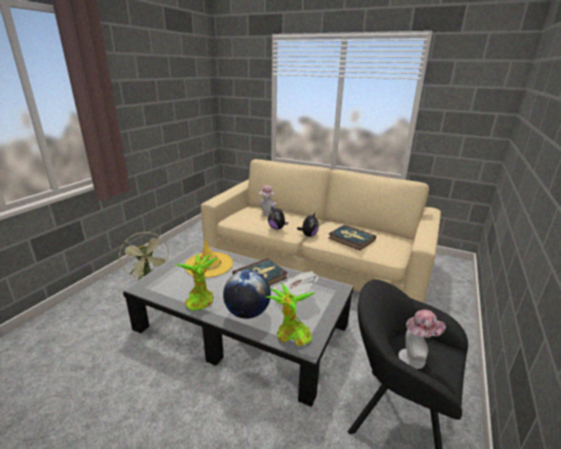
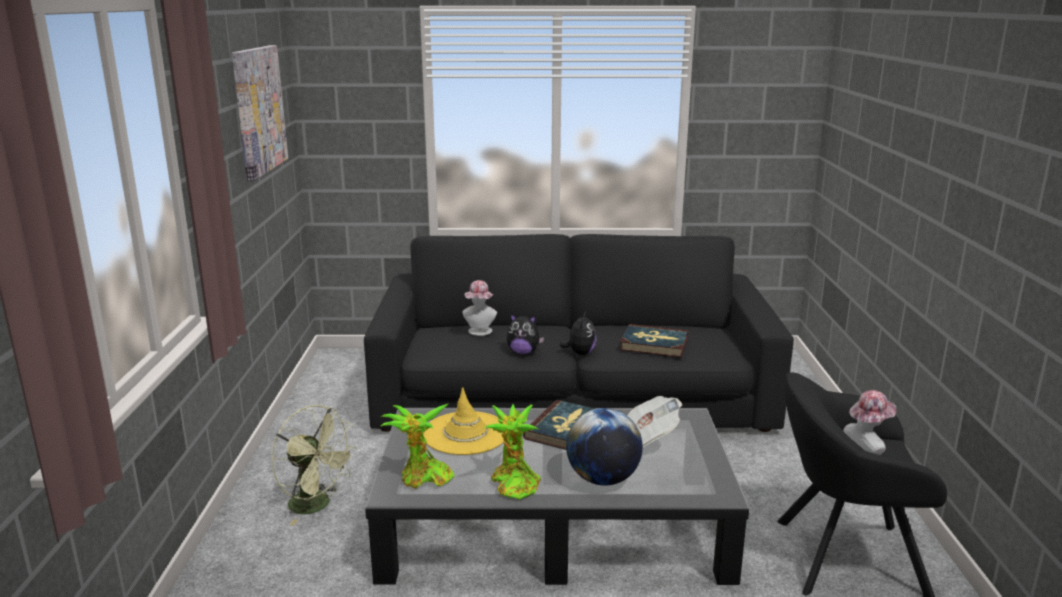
camera: 25 degrees left, 5 degrees down
(176, 84) = (258, 110): none -> picture
(291, 335) = (690, 488): potted plant -> potted plant (423, 479)
(315, 257) = (572, 395): beige sofa -> black sofa

